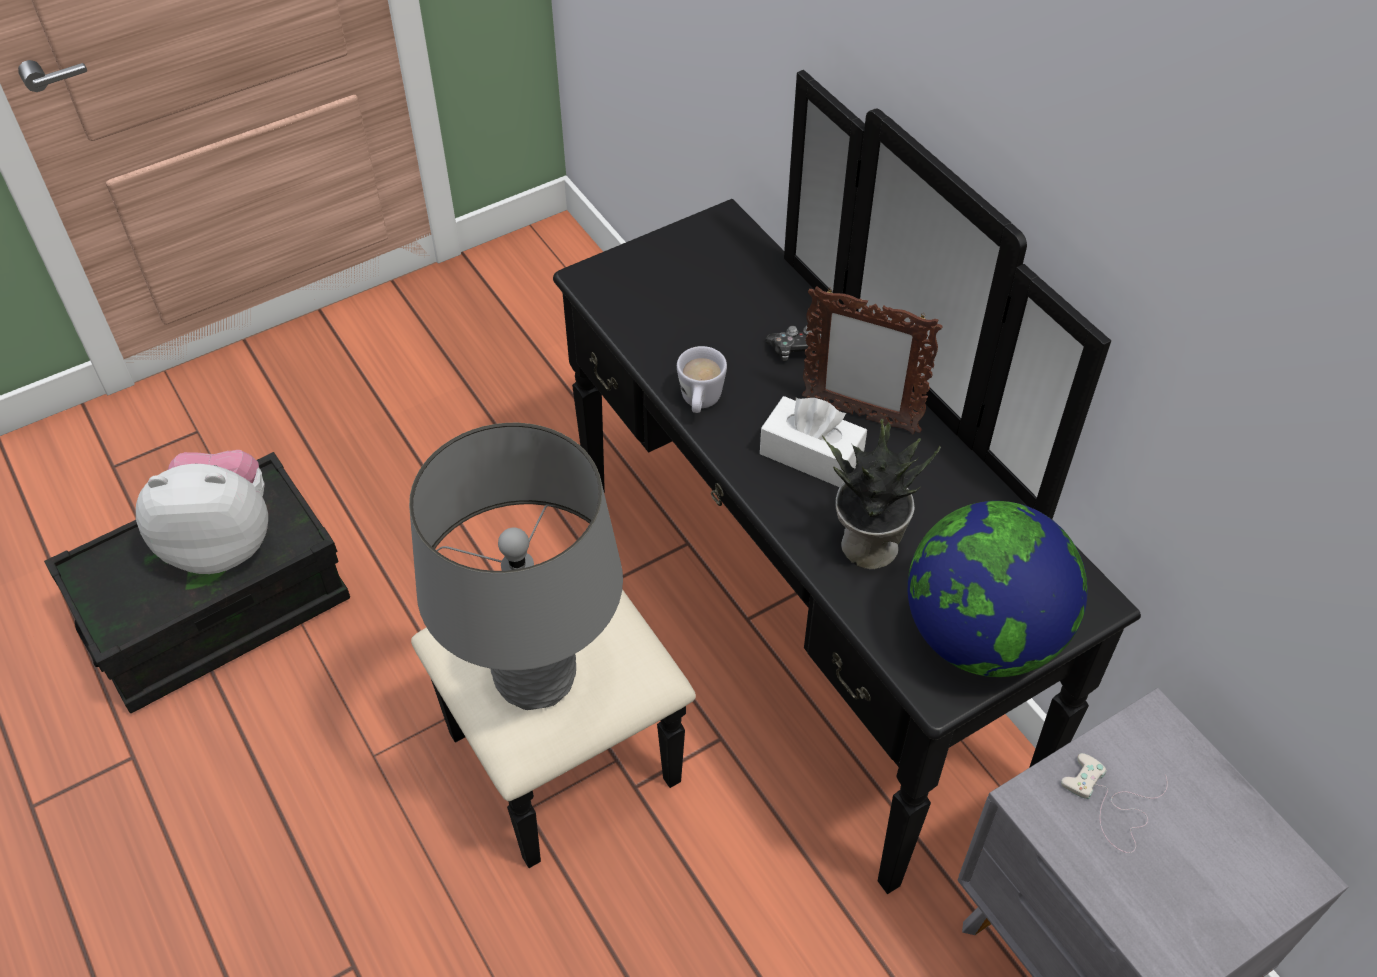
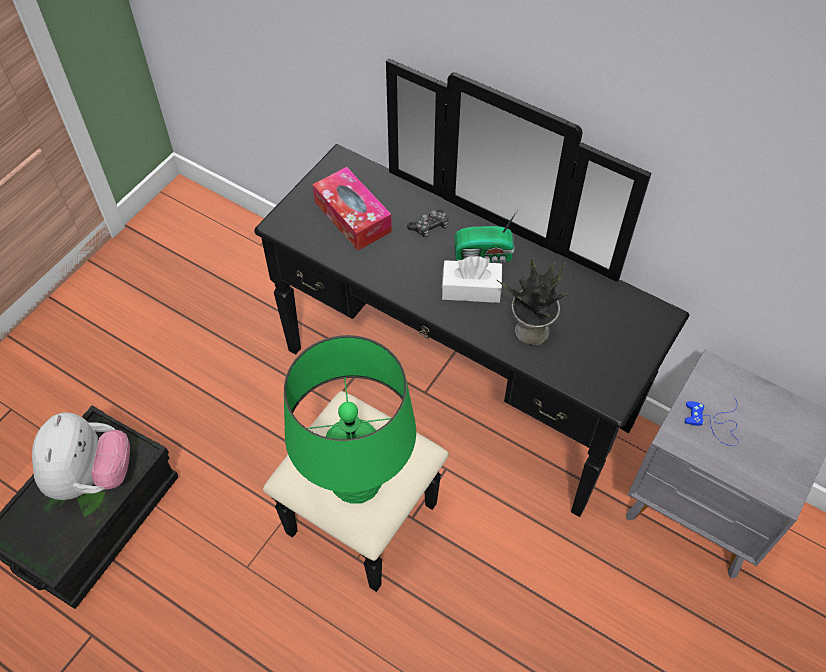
camera: 25 degrees left, 5 degrees up
(223, 542) = (91, 476): plush toy -> plush toy turned 120 degrees clockwise
(536, 677) = (356, 481): grey table lamp -> green table lamp
(697, 300) = (352, 217): none -> tissue box
(700, 403) = (391, 281): white mug -> none
(859, 416) = (485, 255): picture frame -> radio
(982, 635) = (617, 359): globe -> none
(1112, 804) = (714, 423): white game controller -> blue game controller

